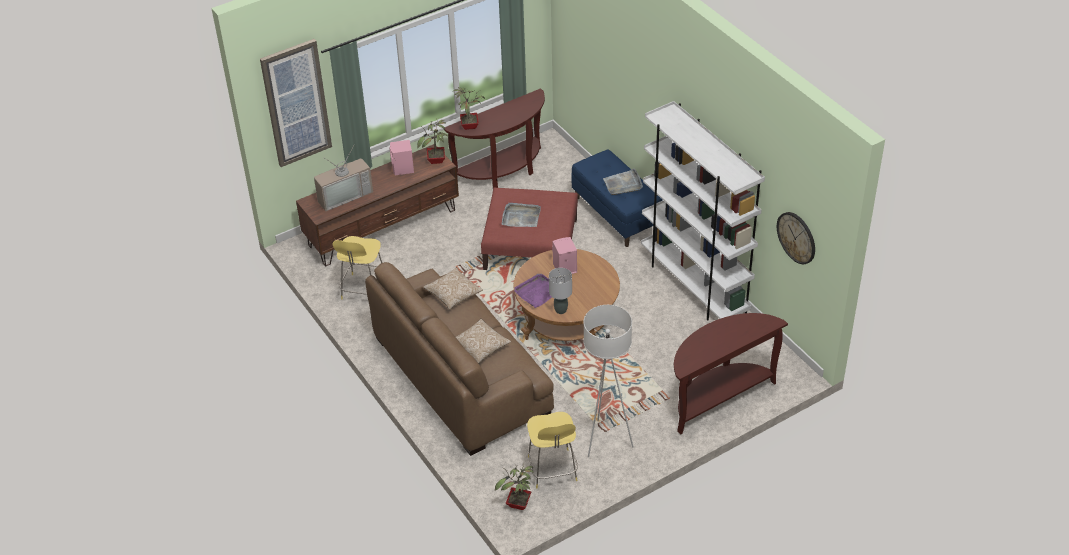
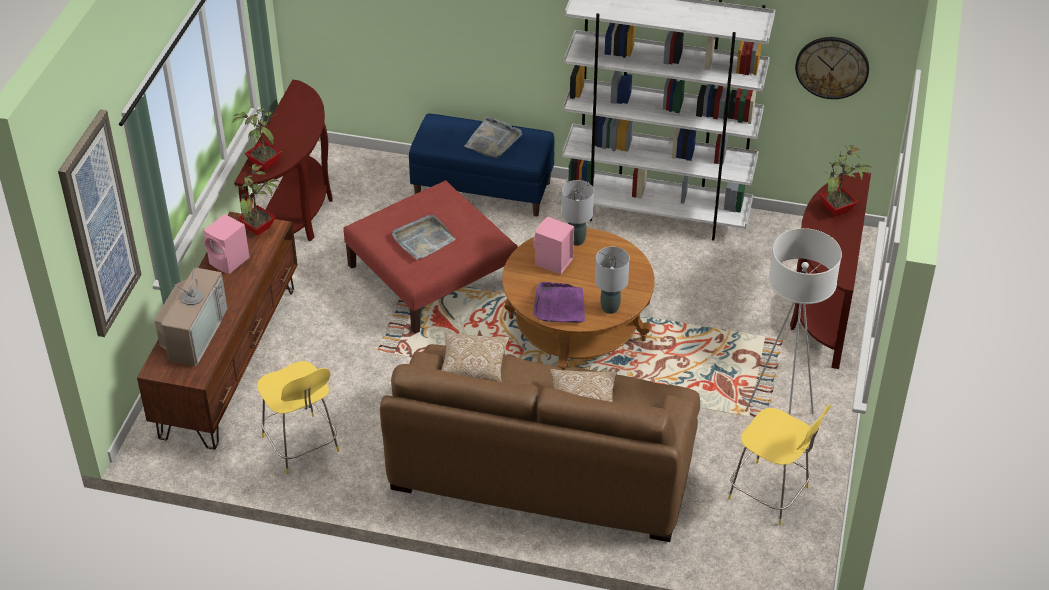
camera: 45 degrees left, 0 degrees up
(518, 505) = (786, 556): potted plant -> potted plant (837, 210)
(592, 264) = (576, 240): none -> grey table lamp

